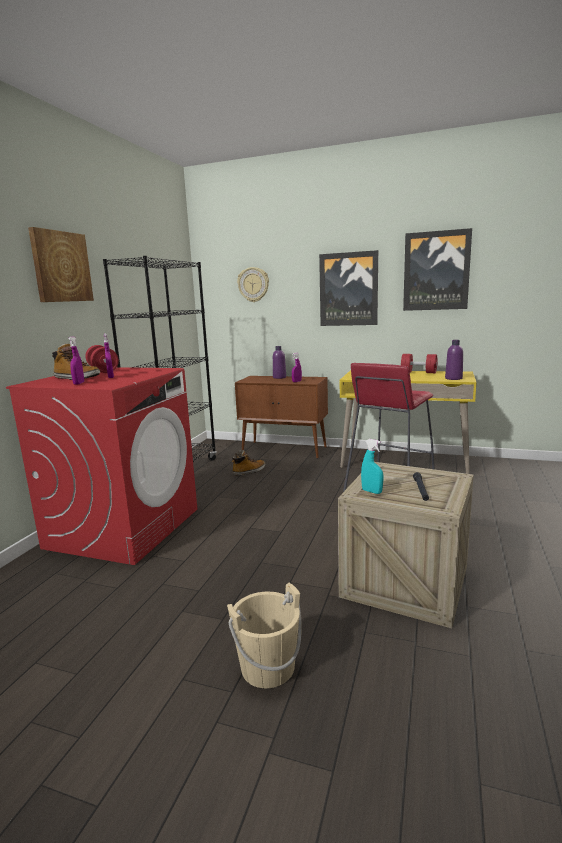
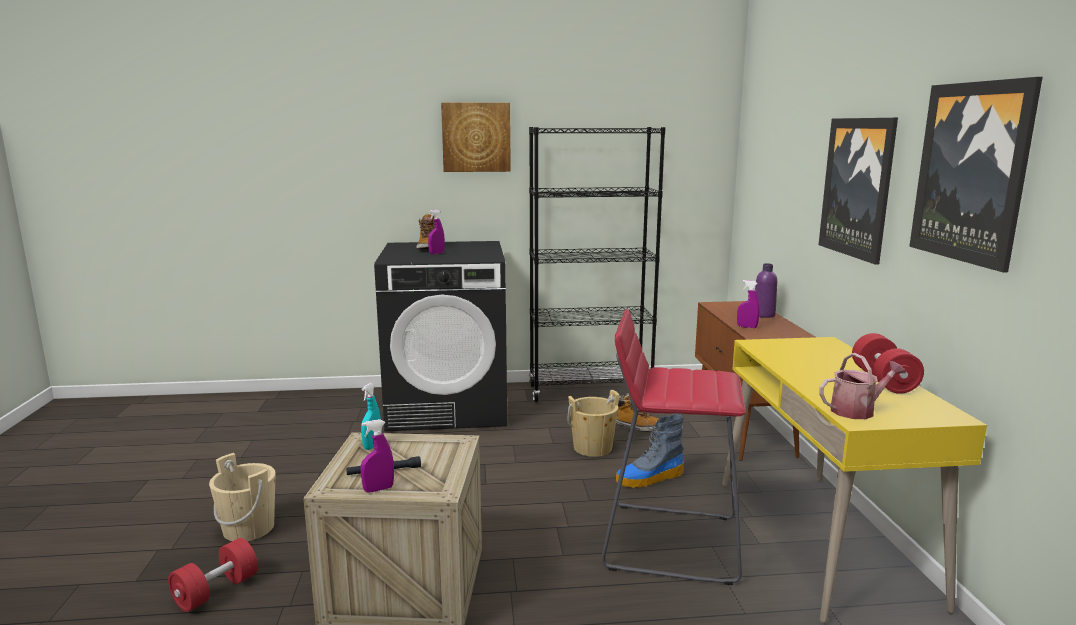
camera: 65 degrees right, 0 degrees up
(79, 383) = (402, 252): purple spray bottle -> purple spray bottle (378, 489)
(103, 370) = (476, 246): red dumbbell -> red dumbbell (216, 591)
(124, 527) = (448, 406): red washing machine -> black washing machine
(253, 284) = (776, 160): wall clock -> none
(264, 489) = (592, 448): none -> beige bucket
(318, 482) = (650, 478): none -> boot
(453, 378) = (857, 410): purple bottle -> watering can

